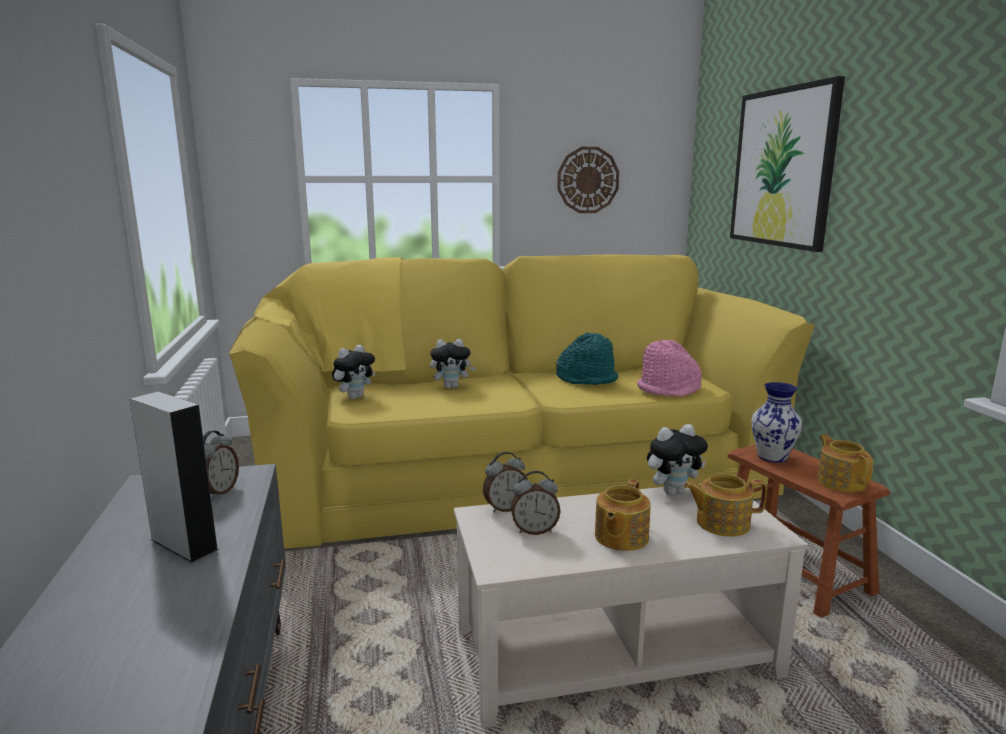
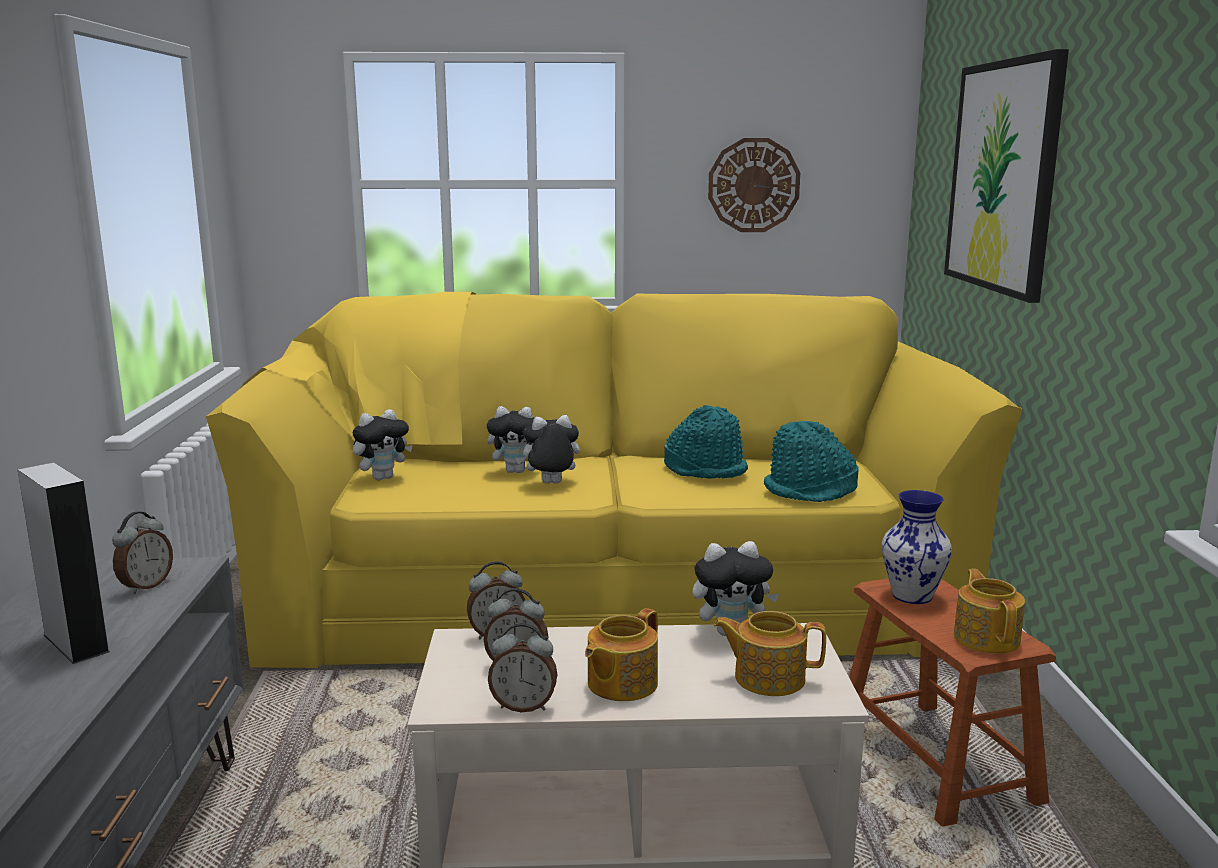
camera: 10 degrees right, 0 degrees up
(483, 395) = (550, 484): none -> plush toy
(559, 561) = (523, 706): none -> alarm clock
(669, 389) = (810, 491): pink hat -> turquoise hat

